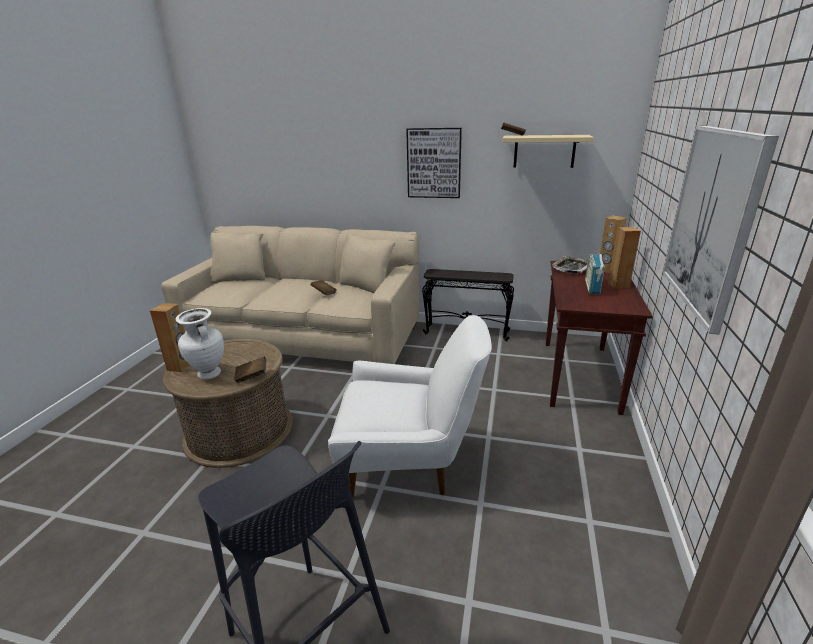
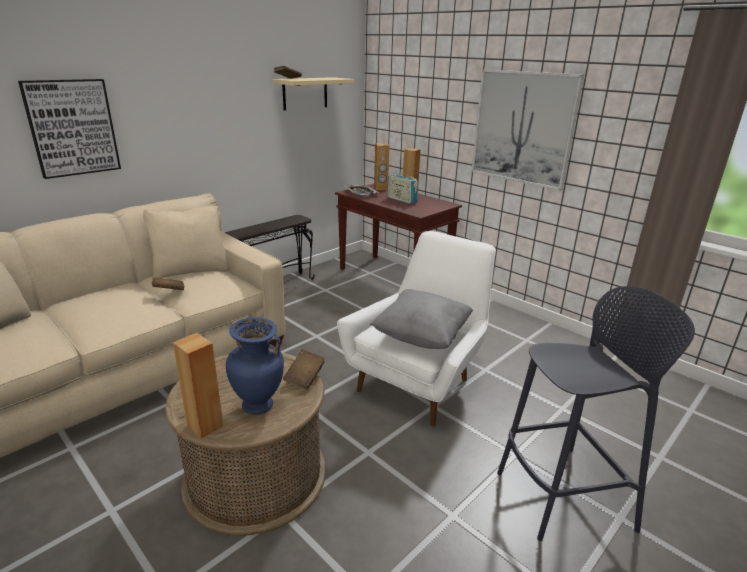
camera: 60 degrees left, 0 degrees up
(208, 375) = (258, 406): white vase -> blue vase
(374, 409) = (422, 337): none -> grey pillow
(434, 163) = (210, 112): picture -> picture (72, 128)

